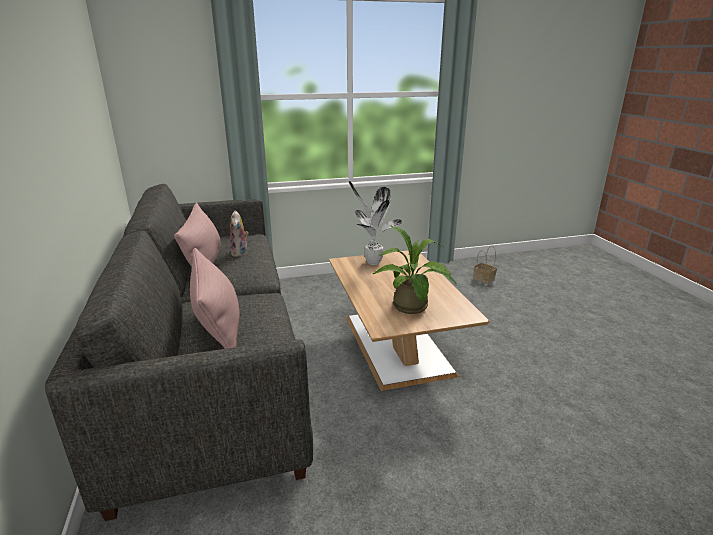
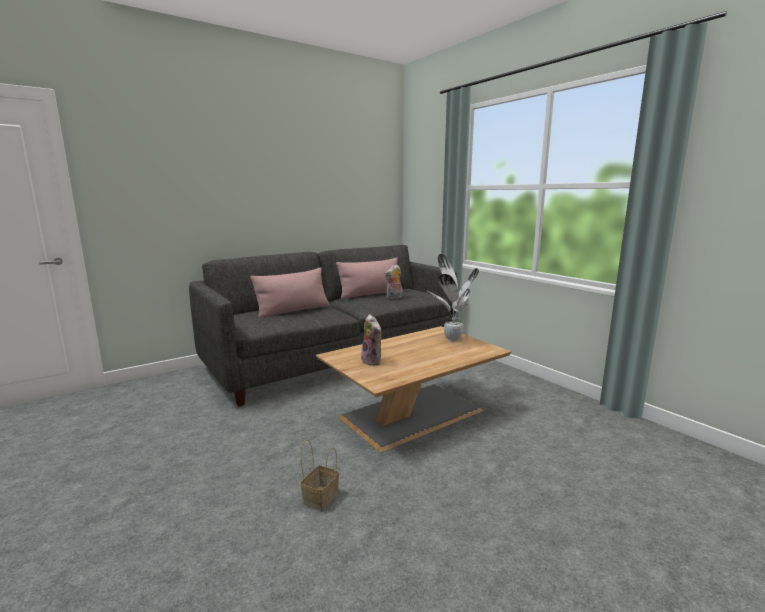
camera: 70 degrees right, 10 degrees down
(412, 309) = (373, 361): potted plant -> plush toy
(483, 279) = (628, 451): basket -> basket (320, 497)

